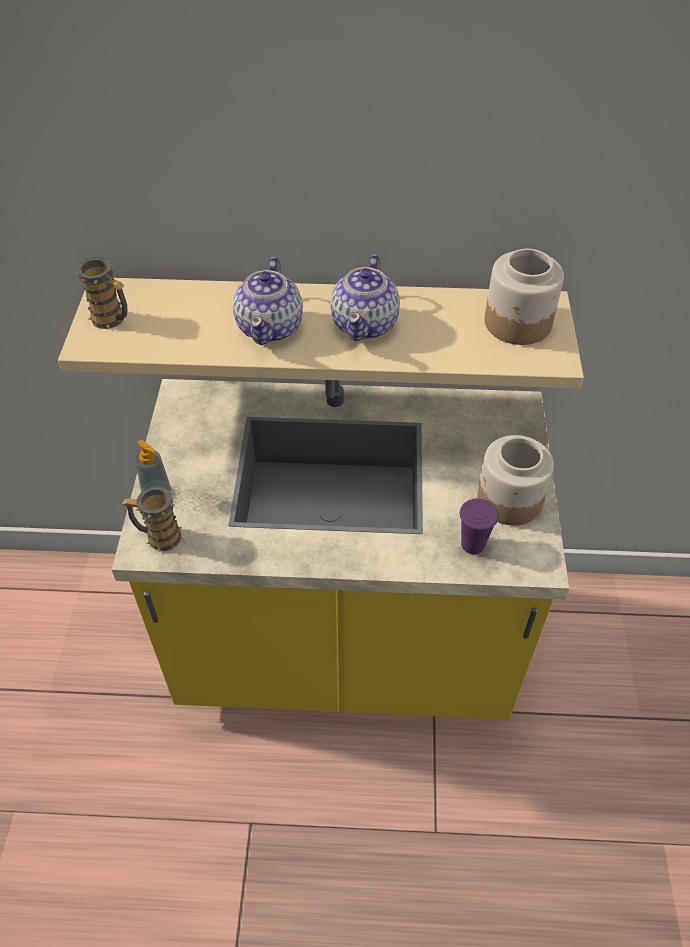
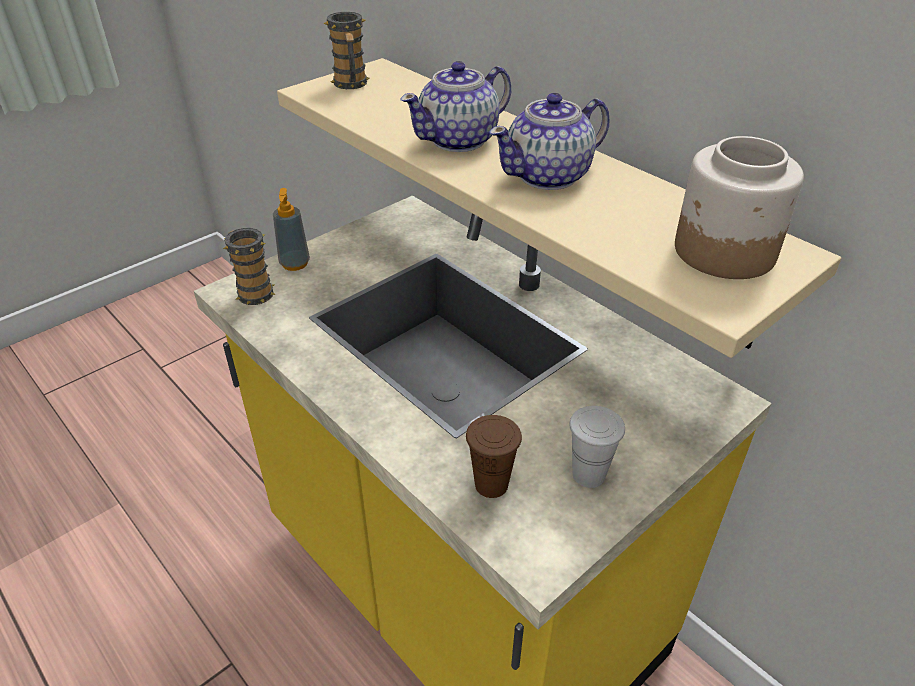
camera: 45 degrees right, 10 degrees down
(472, 544) = (491, 484): purple cup -> brown cup
(509, 500) = (588, 474): jar -> white cup

